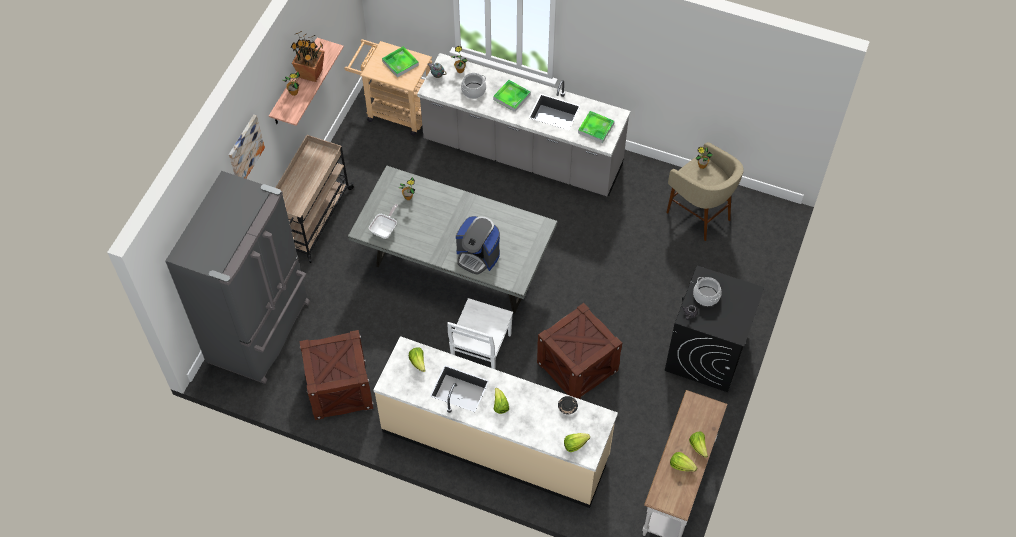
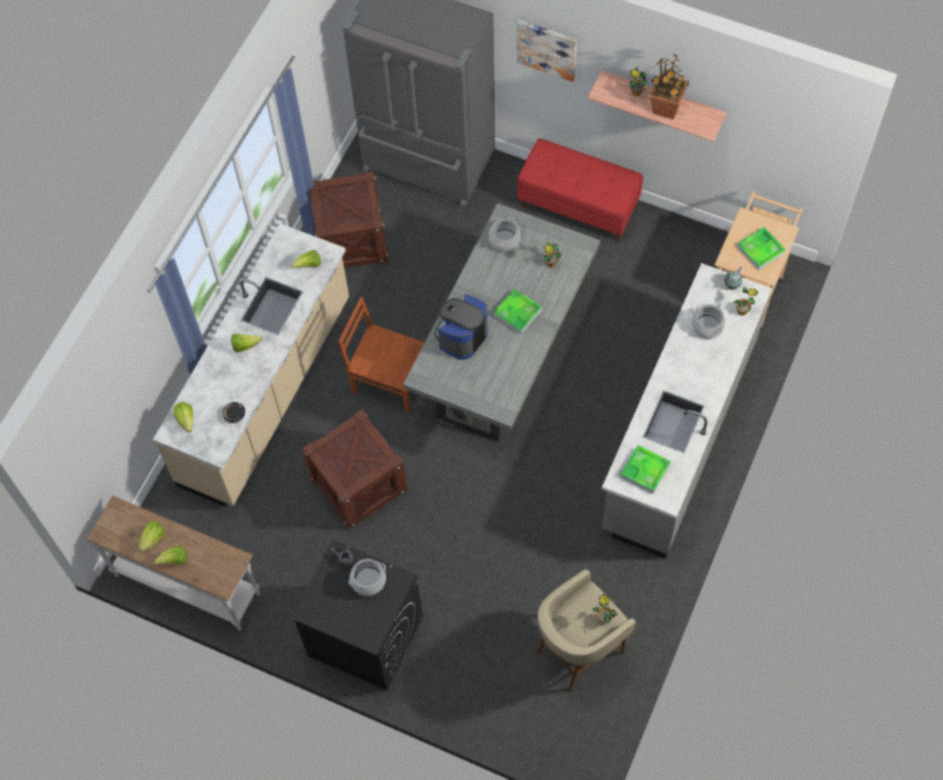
camera: 95 degrees right, 5 degrees up
(312, 219) = (578, 205): beige cart -> red bench
(385, 229) = (504, 240): frying pan -> cooking pot
(480, 350) = (388, 380): white chair -> brown chair
(511, 97) = (697, 371): tray -> tray (517, 313)

